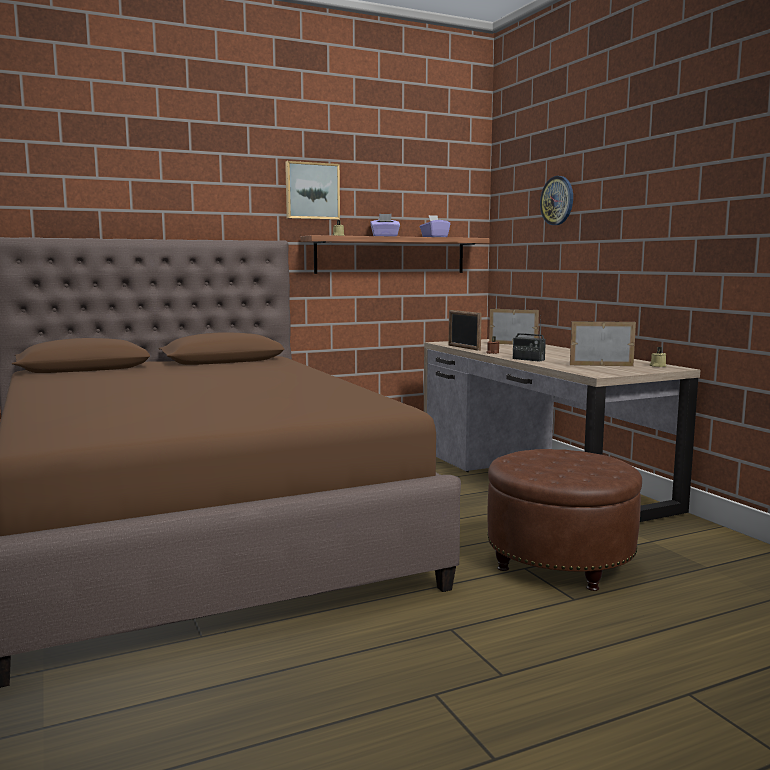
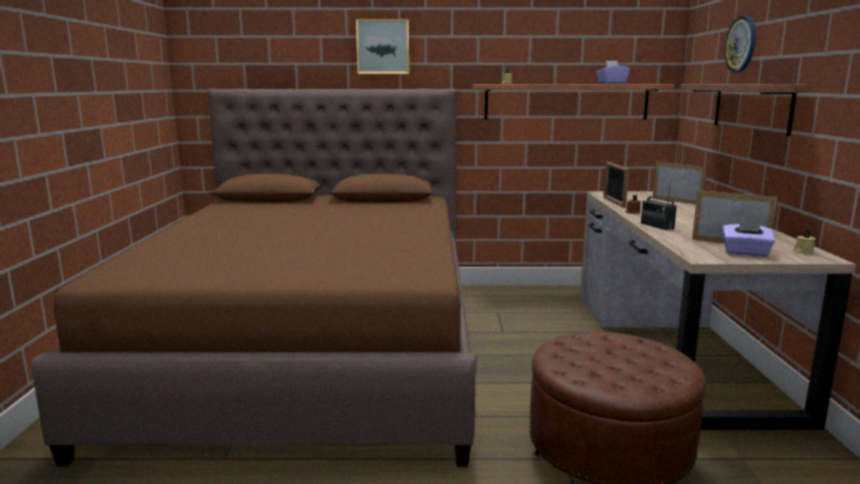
camera: 25 degrees right, 5 degrees up
(312, 191) = (485, 40): picture -> picture (383, 47)
(385, 236) = (556, 83): purple tissue box -> purple tissue box (745, 253)
(575, 254) = (751, 107): none -> shelf

